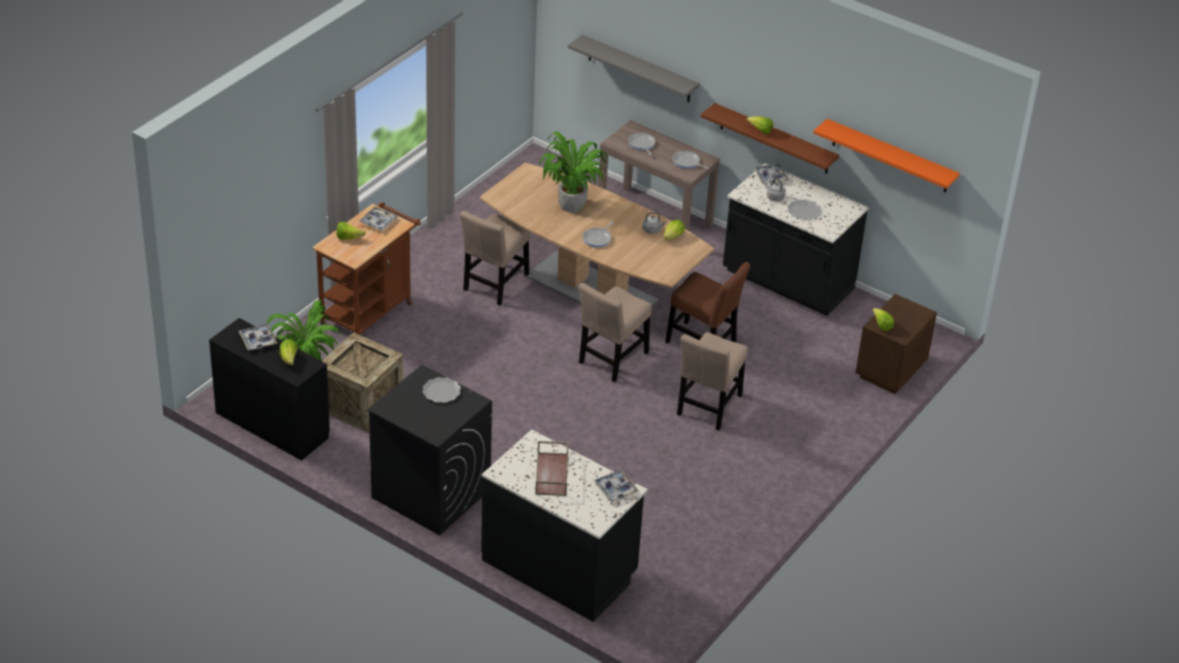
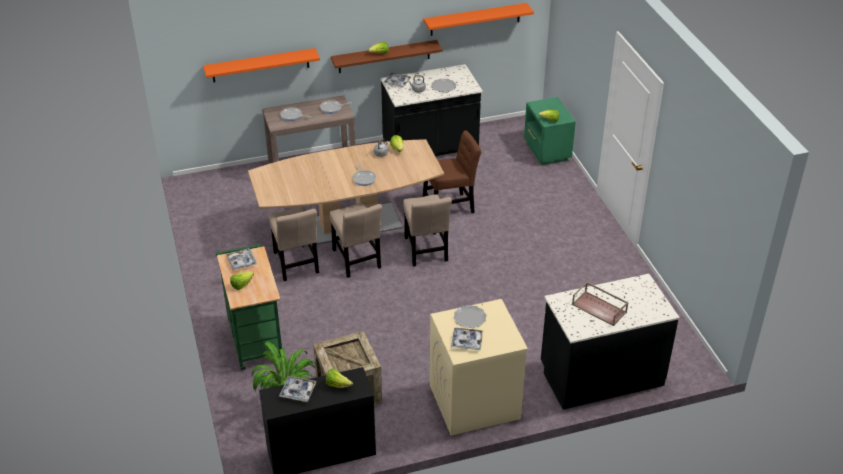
camera: 50 degrees left, 0 degrees up
(370, 311) = (254, 337): brown cart -> green cart
(430, 493) = (474, 402): black washing machine -> beige washing machine
(572, 205) = (317, 172): potted plant -> none
(615, 489) = (638, 287): tray -> tray (467, 341)
(639, 69) = (260, 65): grey shelf -> orange shelf
(708, 407) = (510, 234): beige chair -> beige chair (357, 261)
(889, 371) = (546, 152): brown nightstand -> green nightstand

